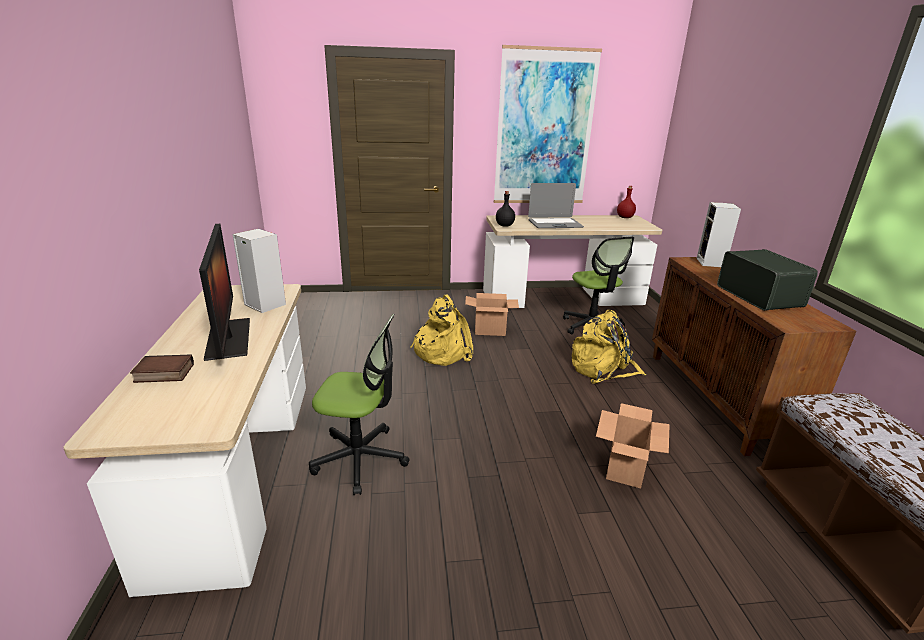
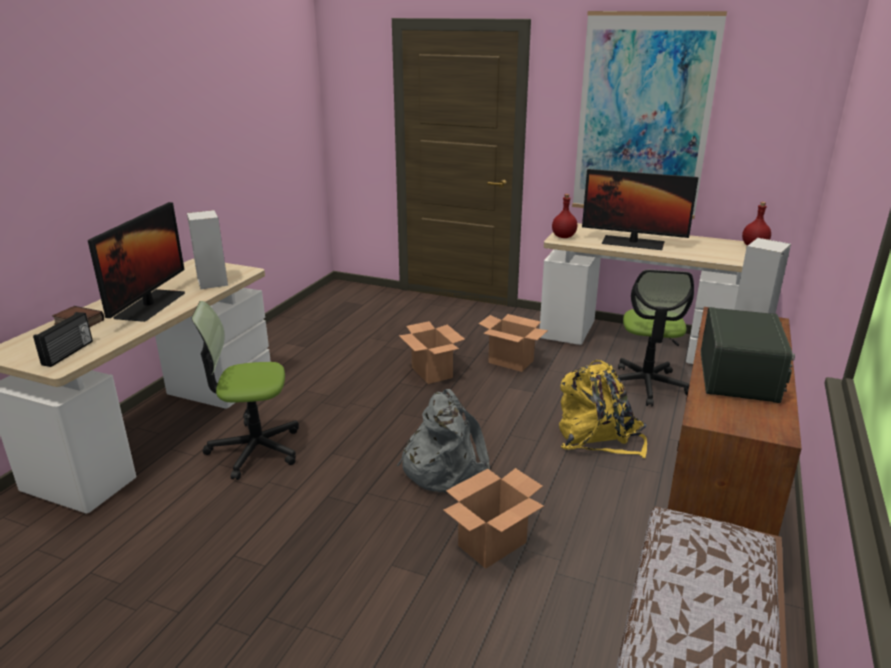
camera: 30 degrees right, 0 degrees up
(203, 408) = (69, 353): none -> radio
(360, 458) = (255, 449): office chair -> office chair turned 135 degrees clockwise
(442, 352) = (432, 372): yellow backpack -> cardboard box
(504, 225) = (563, 236): black bottle -> red bottle
(530, 423) = (443, 467): none -> grey backpack
(554, 224) = (633, 243): laptop -> monitor

